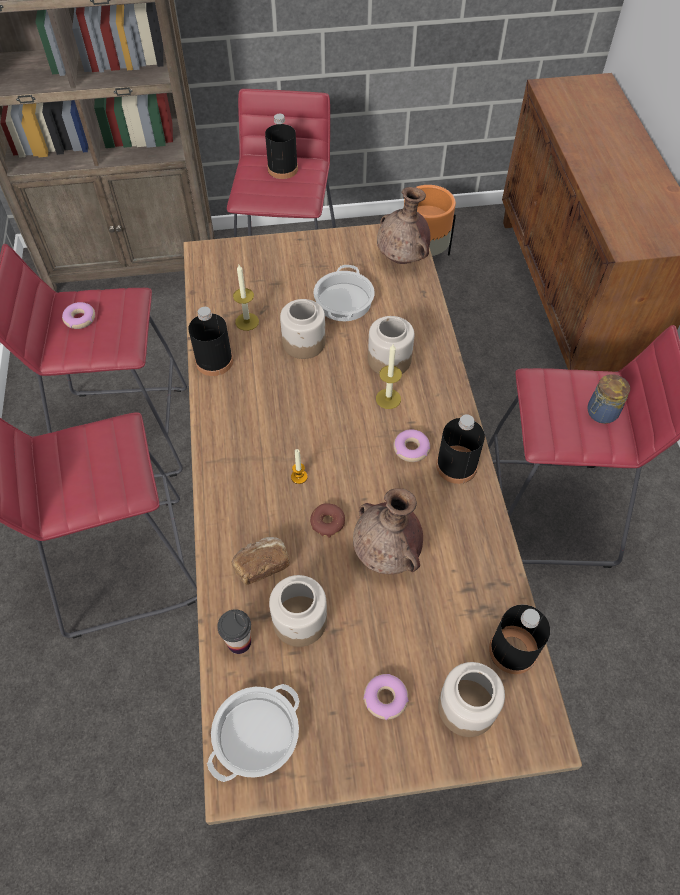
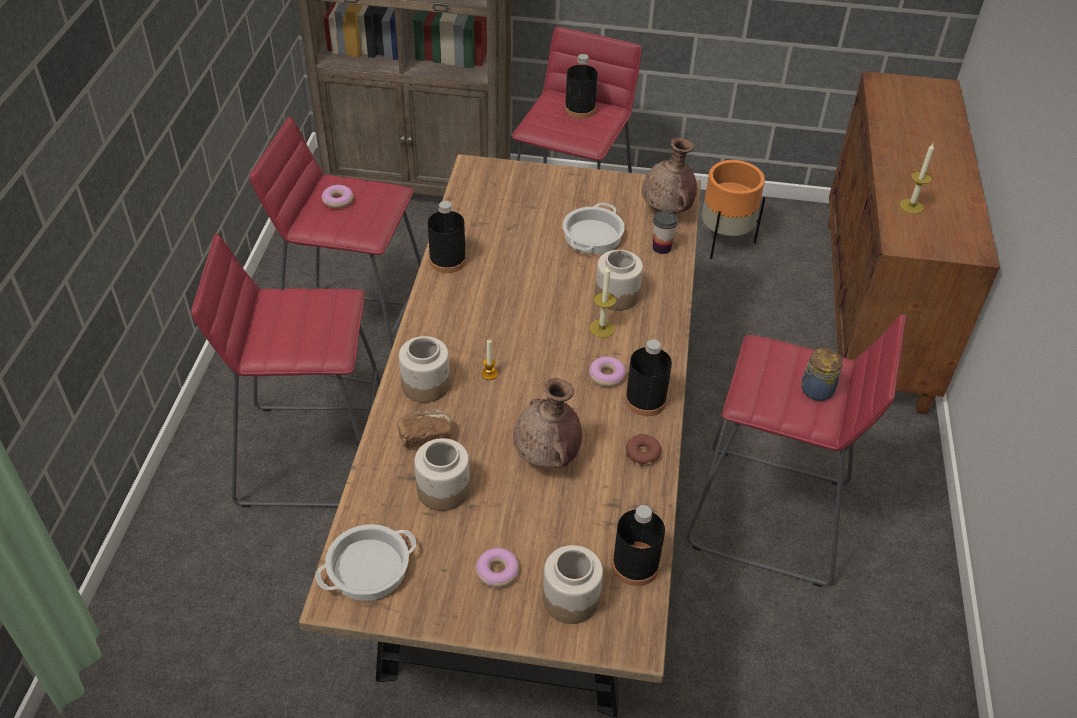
camera: 15 degrees right, 10 degrees down
(239, 642) = (381, 492): cup -> cup (661, 248)
(247, 321) = (491, 234): candle -> candle (911, 206)
(304, 342) = (539, 263): jar -> jar (426, 385)
(327, 522) = (501, 417): donut -> donut (643, 453)

